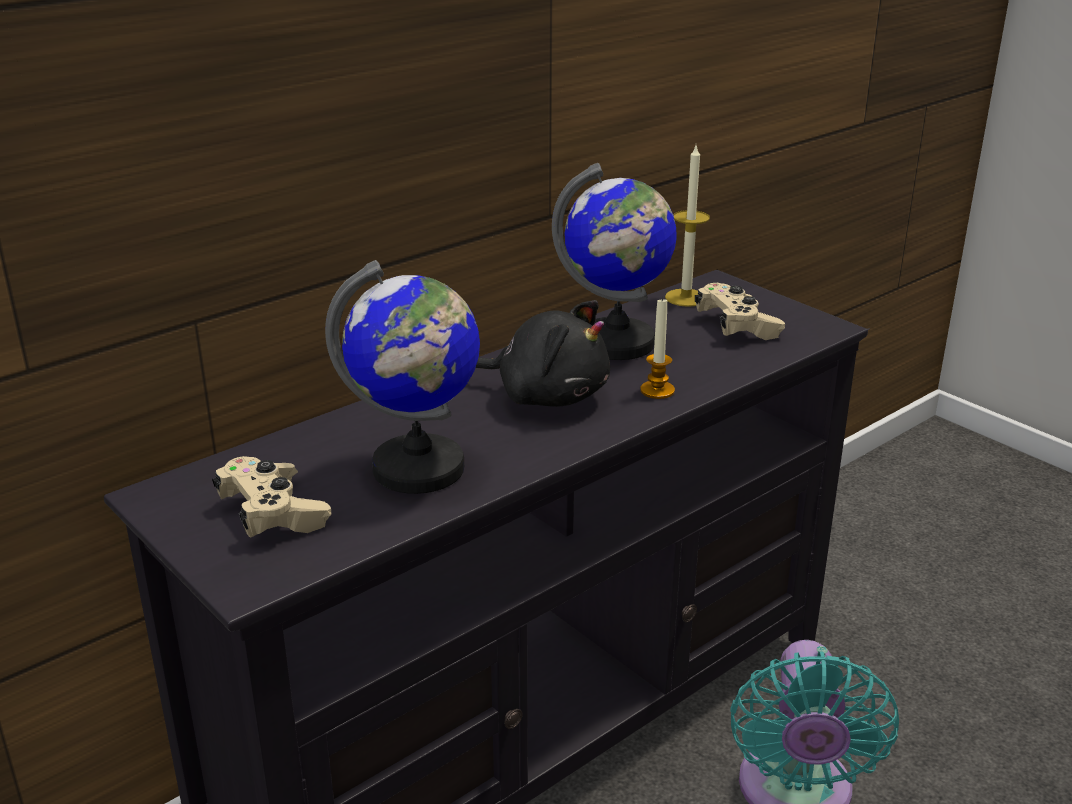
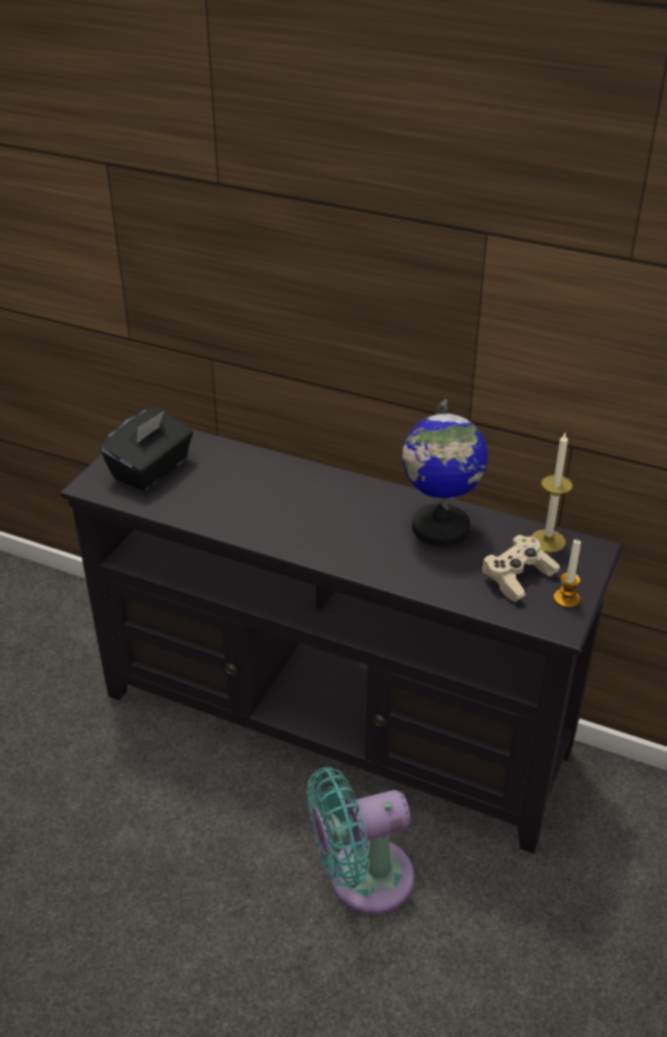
camera: 65 degrees right, 10 degrees up
(273, 514) = (151, 469): beige game controller -> black tissue box
(419, 469) = (222, 500): globe -> none
(547, 395) = (341, 519): black plush toy -> none
(657, 391) = (383, 563): candle -> candle (566, 599)

